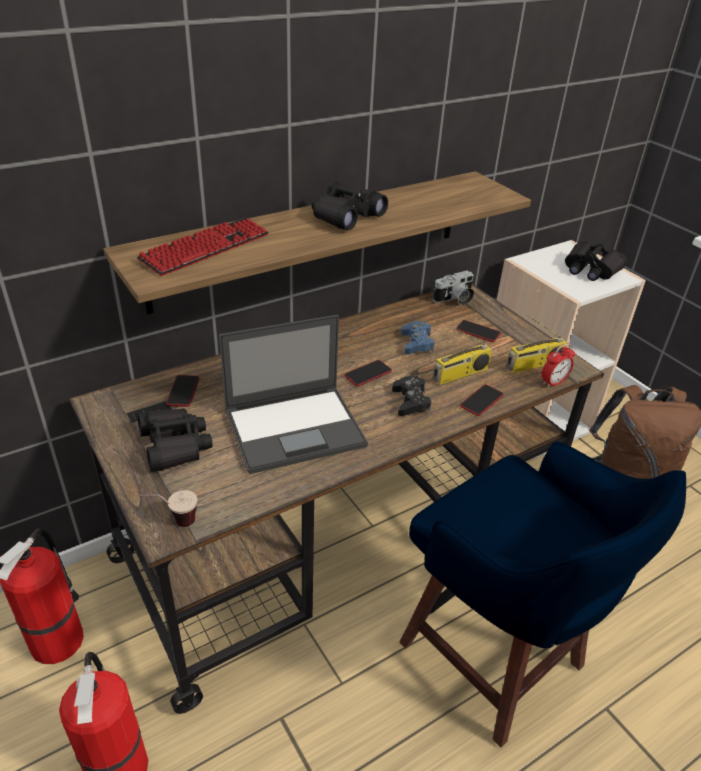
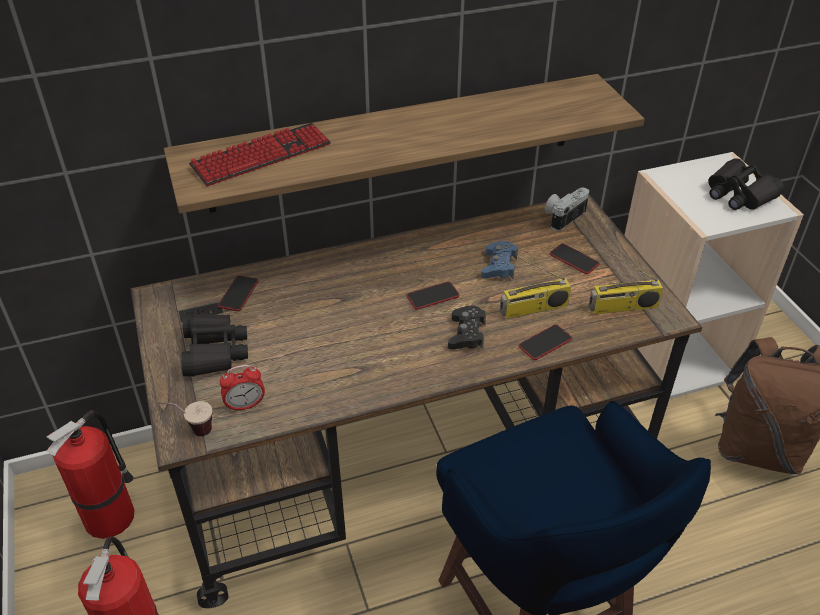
camera: 15 degrees right, 5 degrees up
(296, 428) = (337, 348): laptop -> none
(346, 216) = (421, 127): black binoculars -> none
(454, 299) = (563, 216): camera -> camera turned 150 degrees clockwise
(553, 382) = (636, 331): alarm clock -> alarm clock (245, 405)

